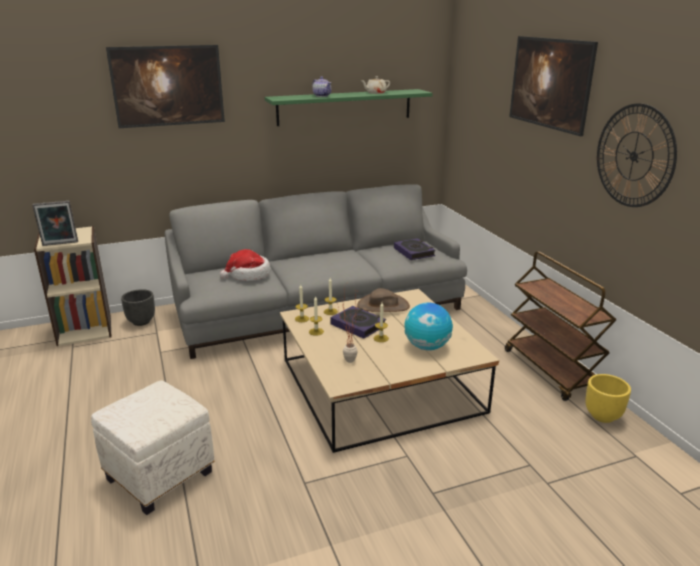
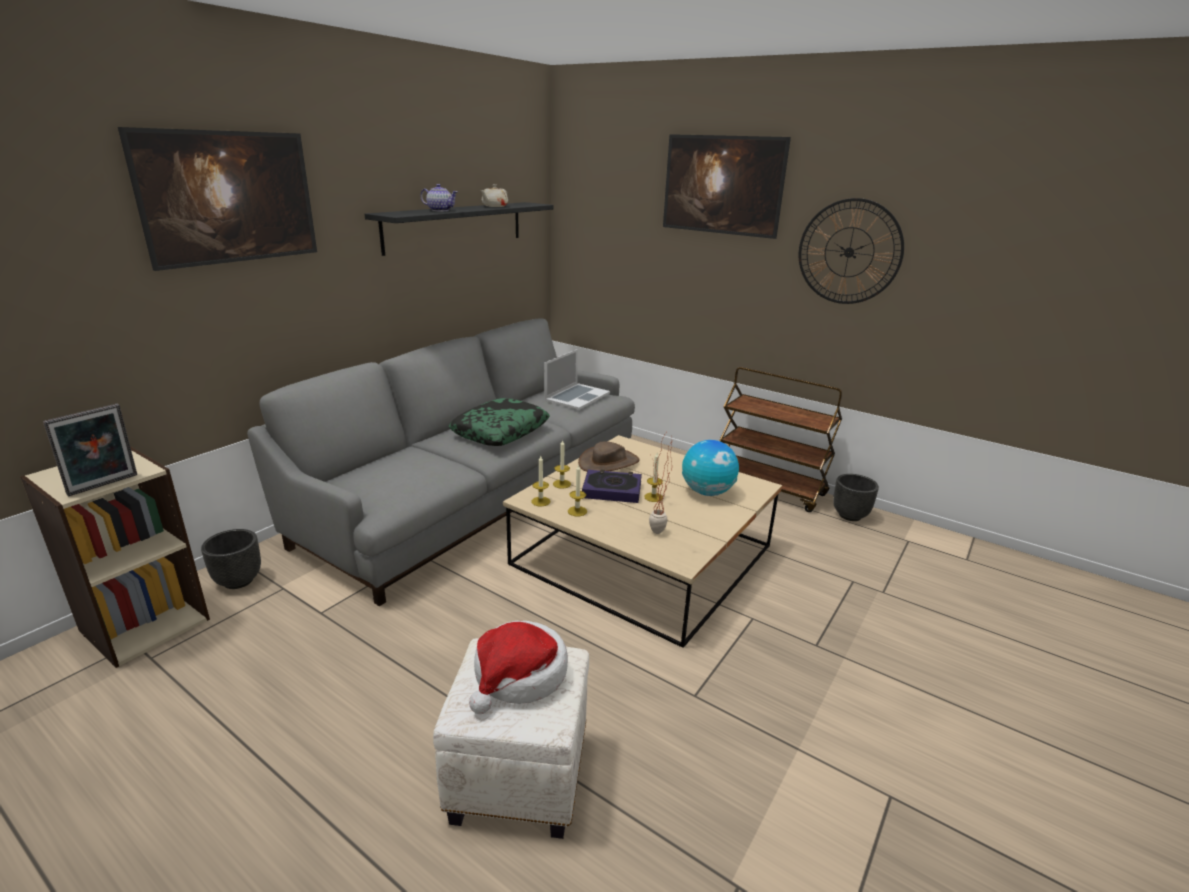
camera: 35 degrees left, 0 degrees up
(248, 275) = (419, 465): hat -> hat (519, 675)
(325, 265) = (500, 431): none -> pillow
(345, 107) = (455, 226): green shelf -> black shelf
(414, 252) = (577, 396): book -> laptop
(603, 416) = (850, 515): yellow planter -> black planter

